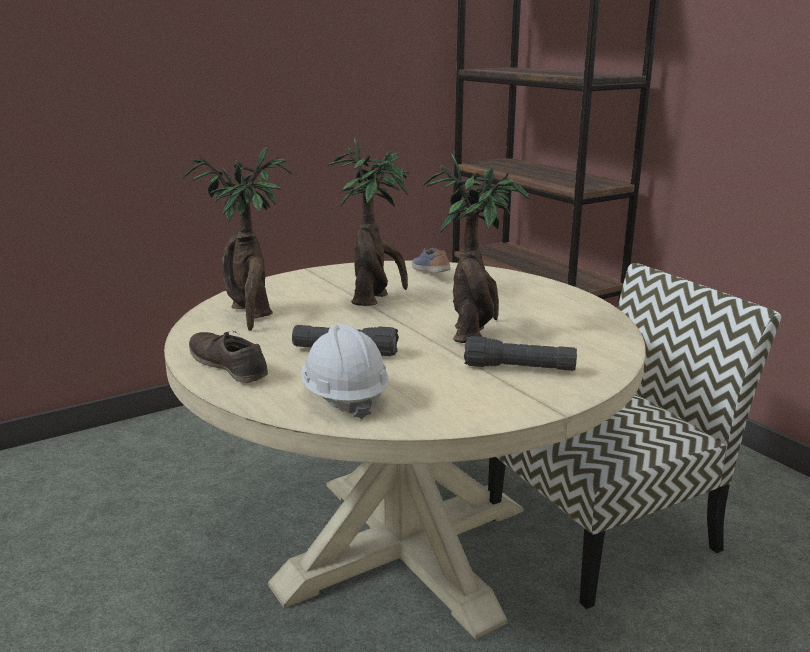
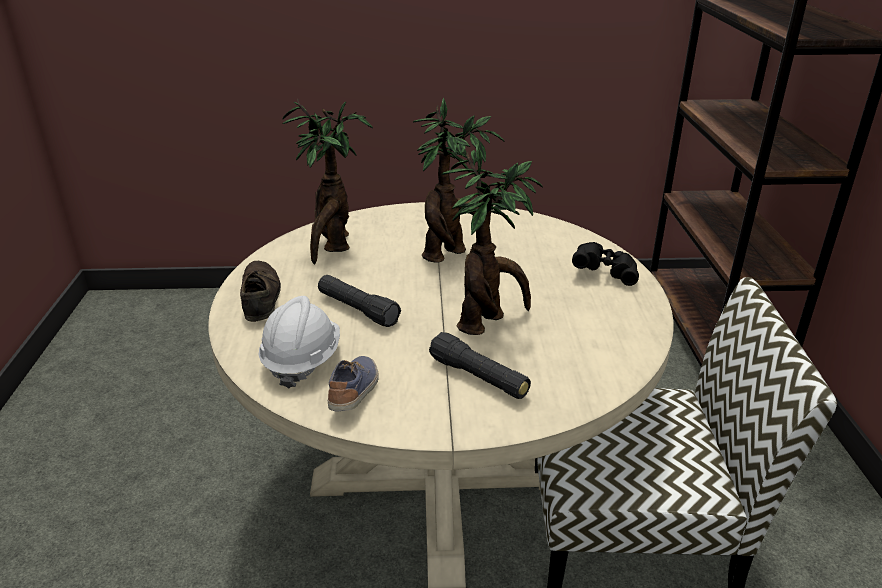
camera: 30 degrees right, 10 degrees up
(431, 273) = (537, 234): shoe -> shoe (355, 393)
(520, 286) = (605, 273): none -> black binoculars

